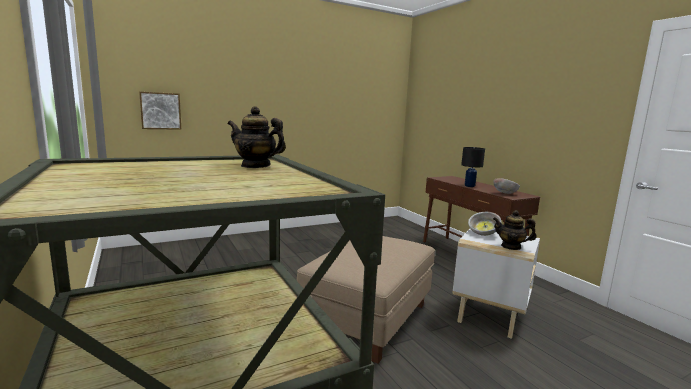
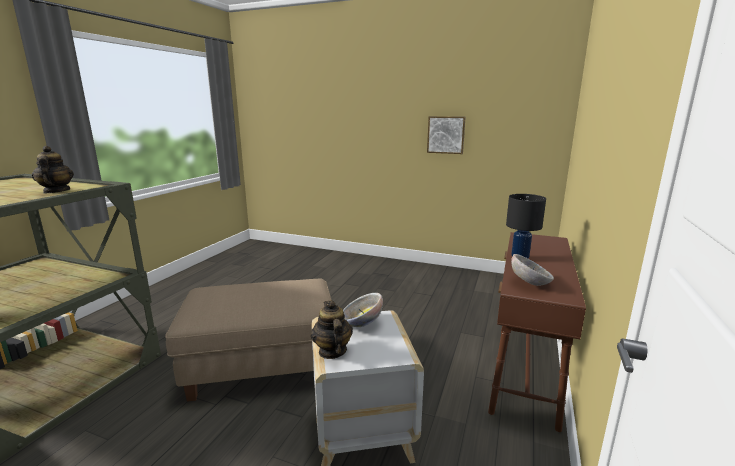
camera: 50 degrees right, 5 degrees up
(160, 111) = (283, 132): picture -> picture (446, 135)

